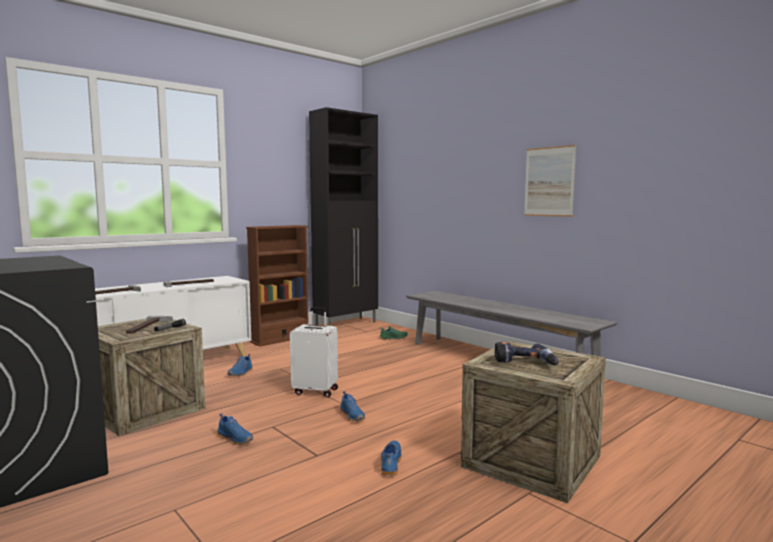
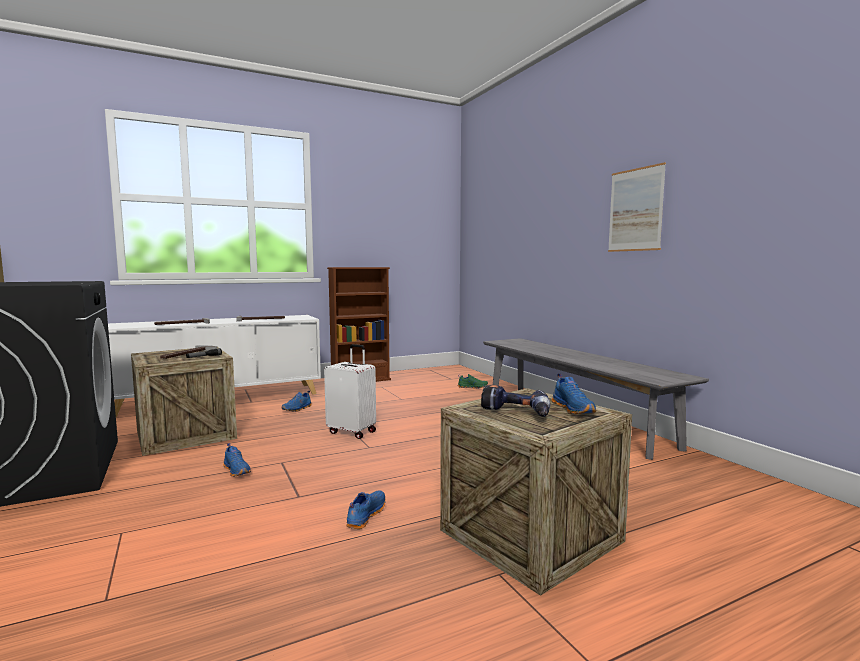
camera: 15 degrees right, 0 degrees up
(347, 324) = (436, 371): black cabinet -> none
(353, 416) = (368, 460): blue shoe -> blue shoe (574, 409)

